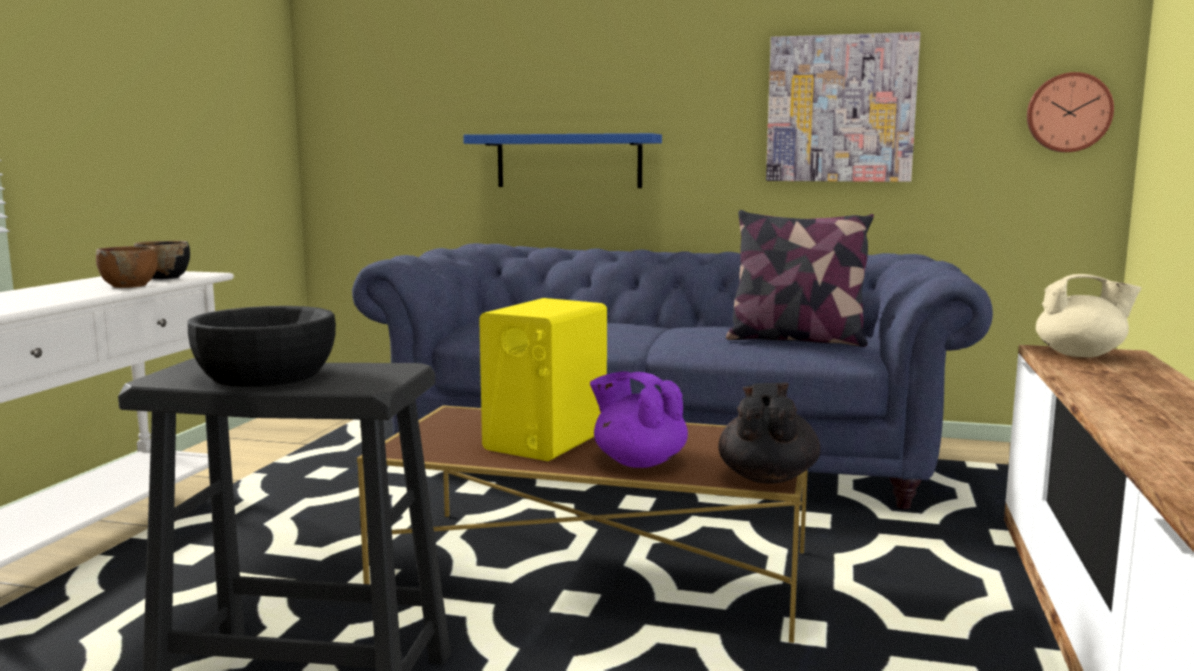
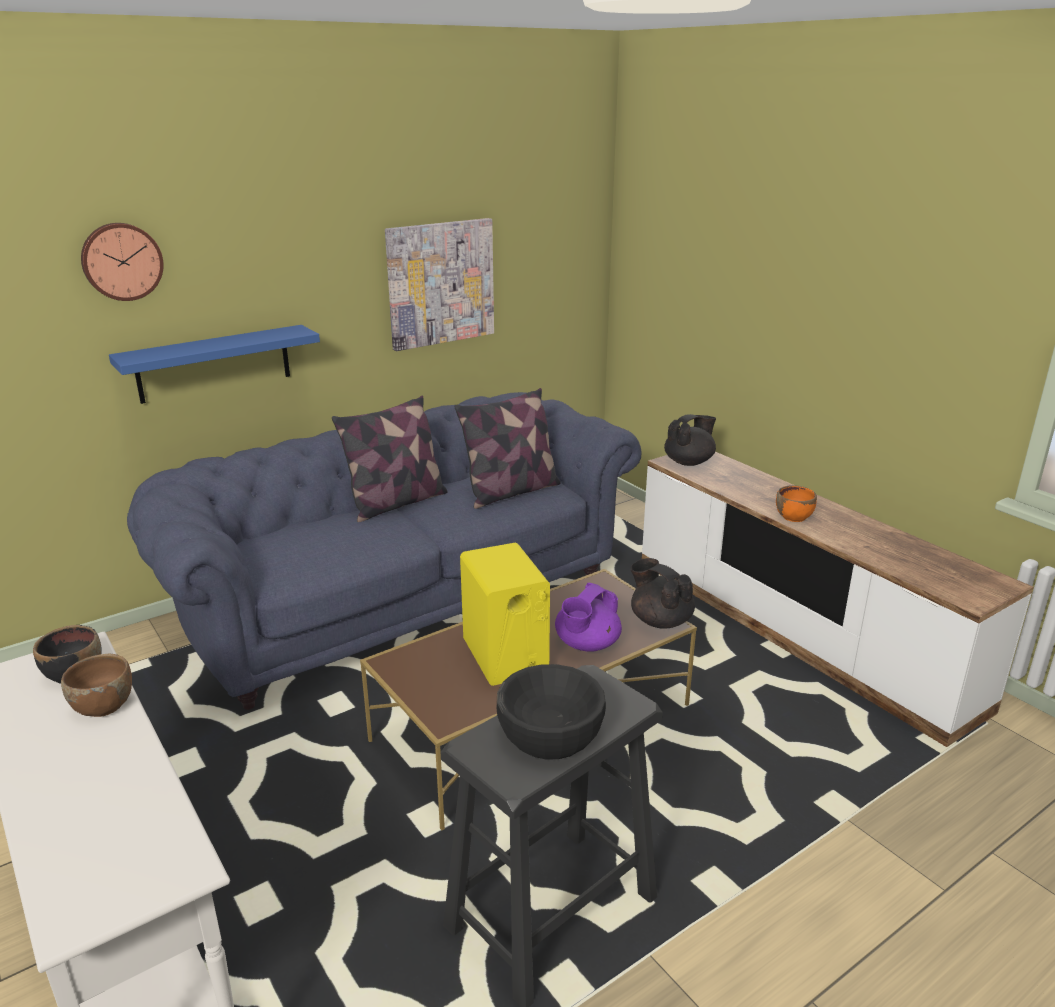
camera: 50 degrees left, 15 degrees up
(638, 462) = (586, 644): purple teapot -> purple teapot turned 45 degrees counterclockwise
(667, 324) = (396, 503): none -> pillow
(1068, 112) = (576, 268): wall clock -> wall clock (121, 261)
(1081, 355) = (689, 462): beige teapot -> black teapot
(1124, 414) = (794, 517): none -> orange bowl

